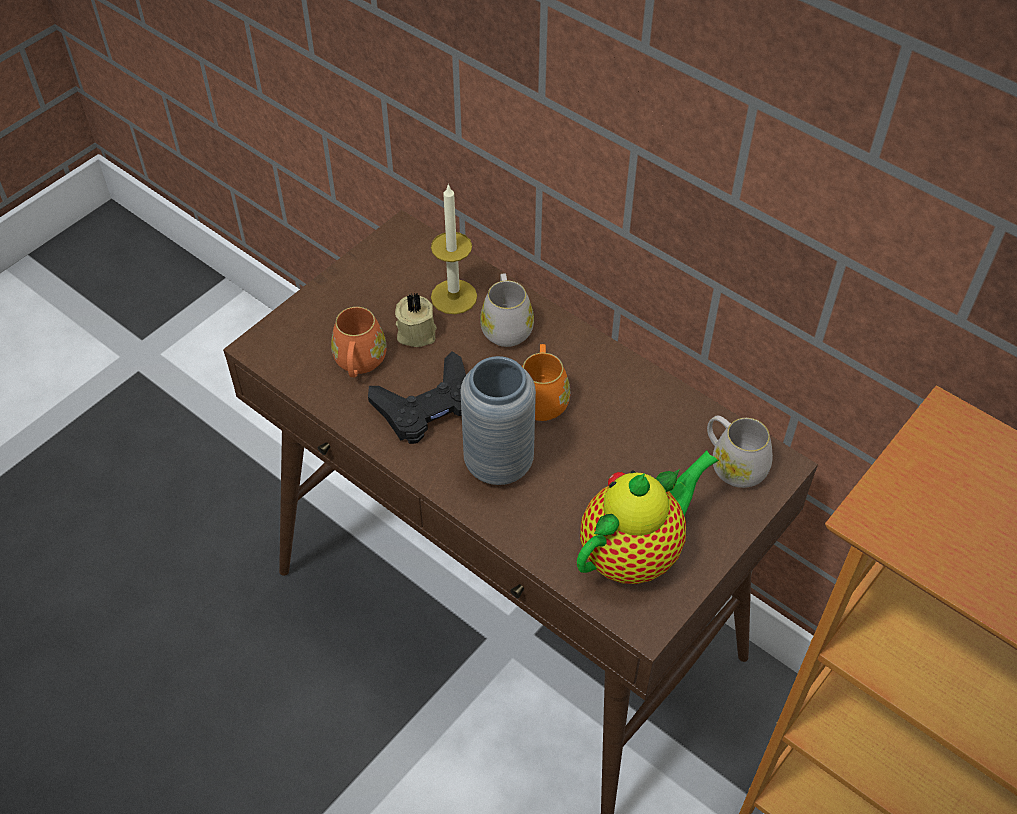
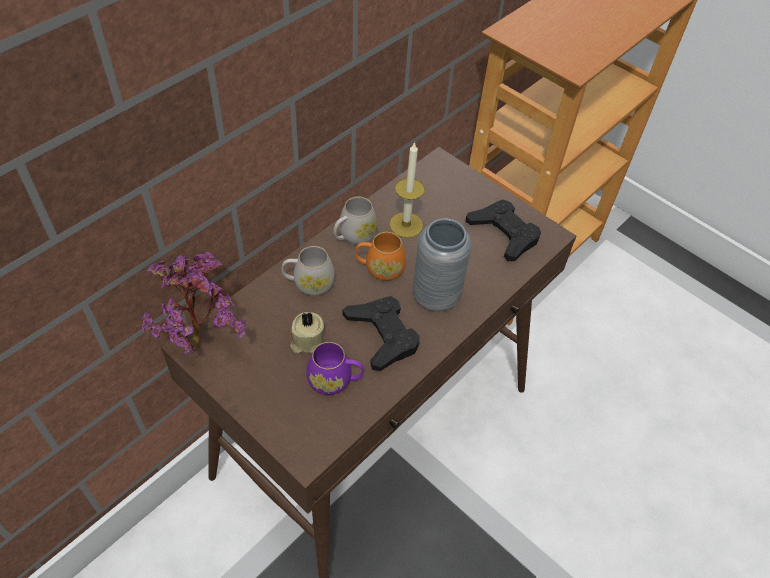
camera: 90 degrees left, 0 degrees up
(359, 363) = (335, 380): orange mug -> purple mug
(410, 240) = (201, 341): none -> potted plant
(454, 297) = (273, 314): candle -> candle (406, 225)
(635, 552) = (503, 234): teapot -> black game controller
(733, 464) = (439, 181): white mug -> white mug (353, 236)

